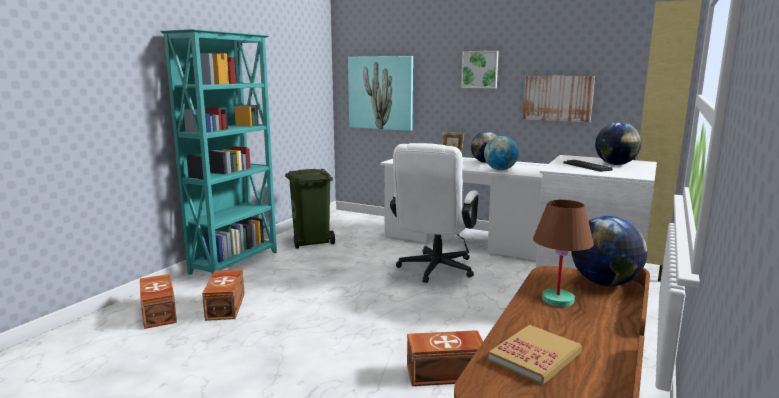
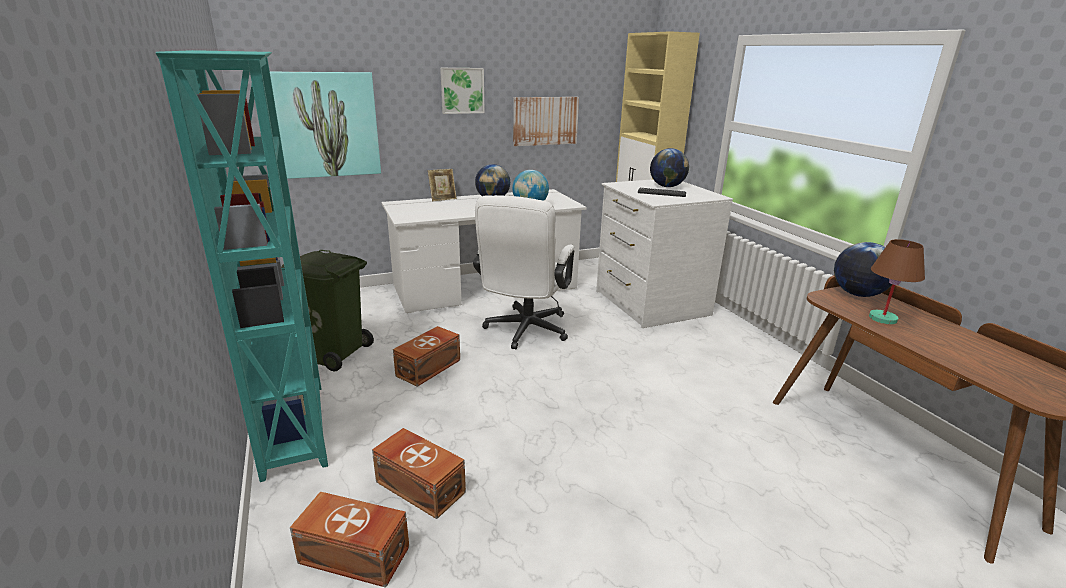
camera: 50 degrees left, 10 degrees up
(434, 270) = (524, 332): white office chair -> white office chair turned 45 degrees clockwise
(446, 374) = (714, 419): brown storage box -> brown storage box (430, 368)
(535, 357) = (986, 364): book -> none

